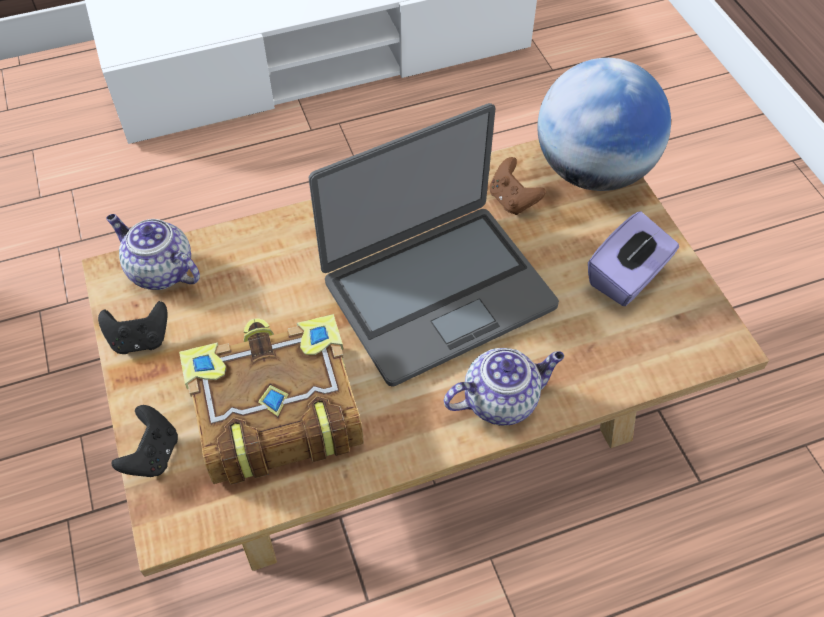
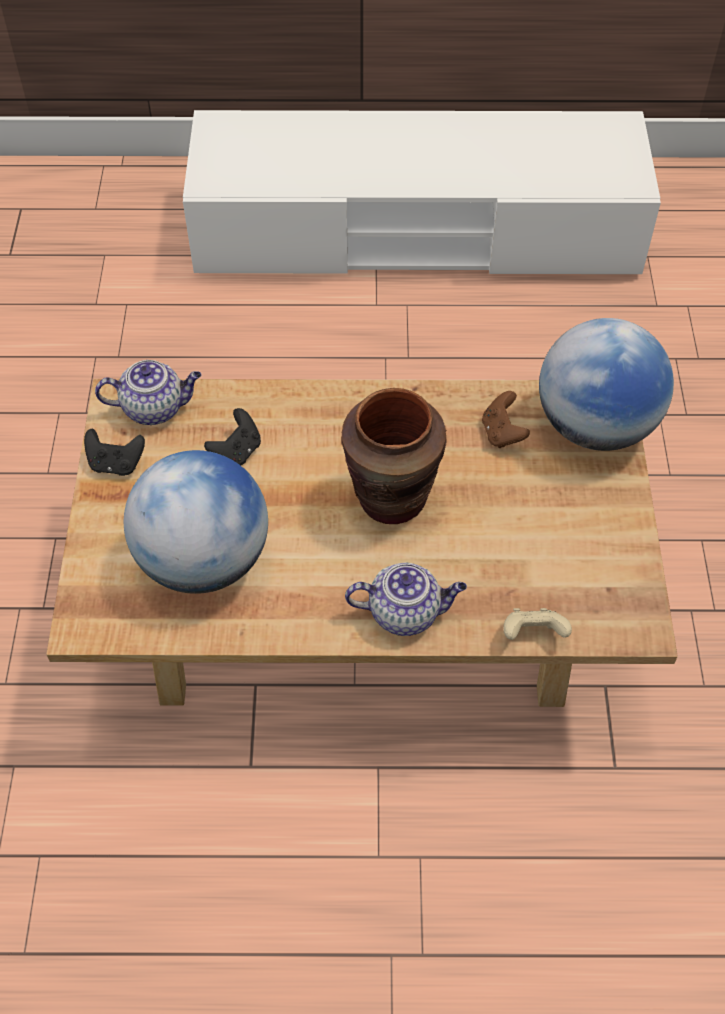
camera: 20 degrees right, 0 degrees up
(153, 454) = (90, 564): black game controller -> black game controller (237, 451)
(160, 271) = (155, 408): teapot -> teapot turned 120 degrees clockwise
(274, 411) = (204, 560): book -> globe
(437, 292) = (391, 499): laptop -> brown vase
(627, 277) = (577, 538): purple tissue box -> none
(631, 382) = (532, 634): none -> beige game controller

